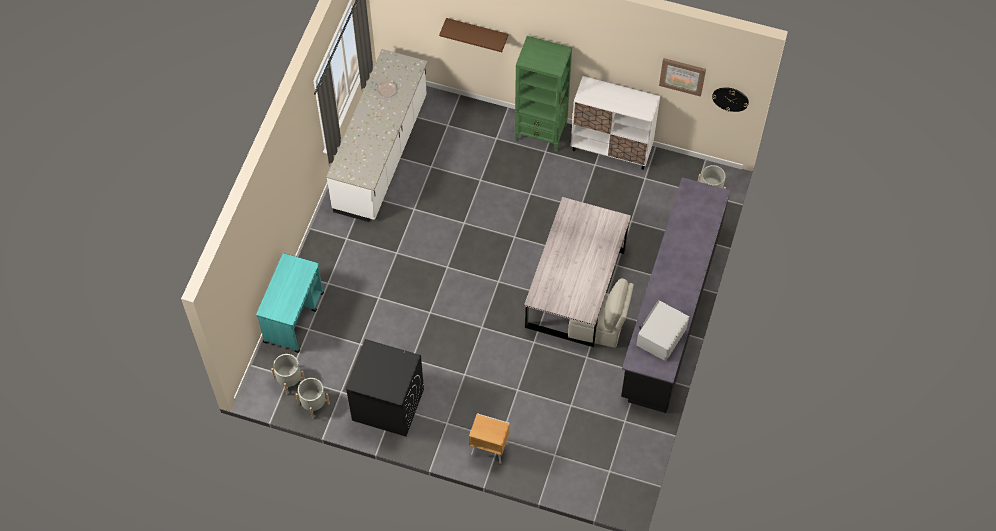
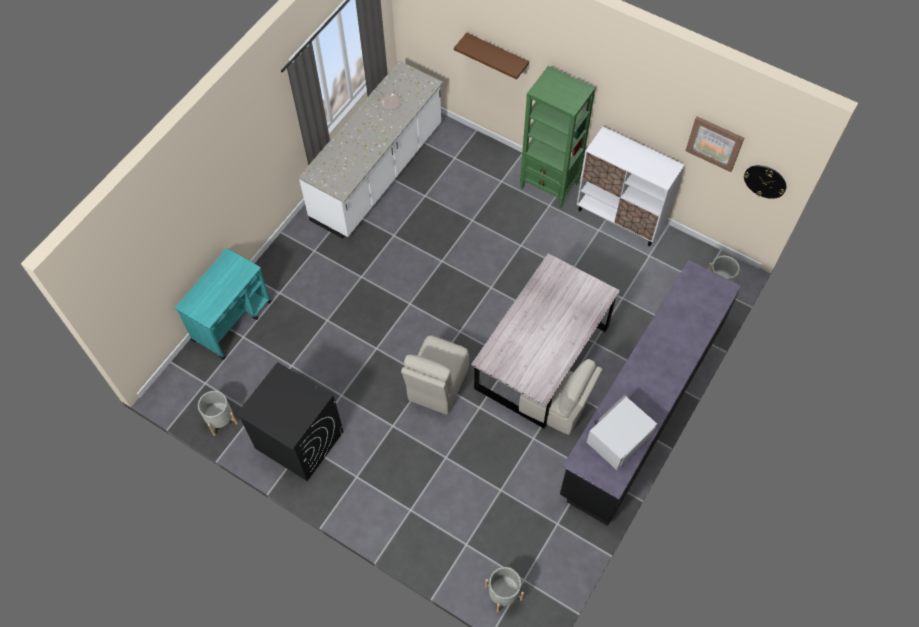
camera: 15 degrees right, 0 degrees up
(289, 380) = (204, 387): grey planter -> grey planter (503, 593)
(488, 448) = (394, 518): brown nightstand -> none
(492, 332) = (437, 385): none -> beige chair

